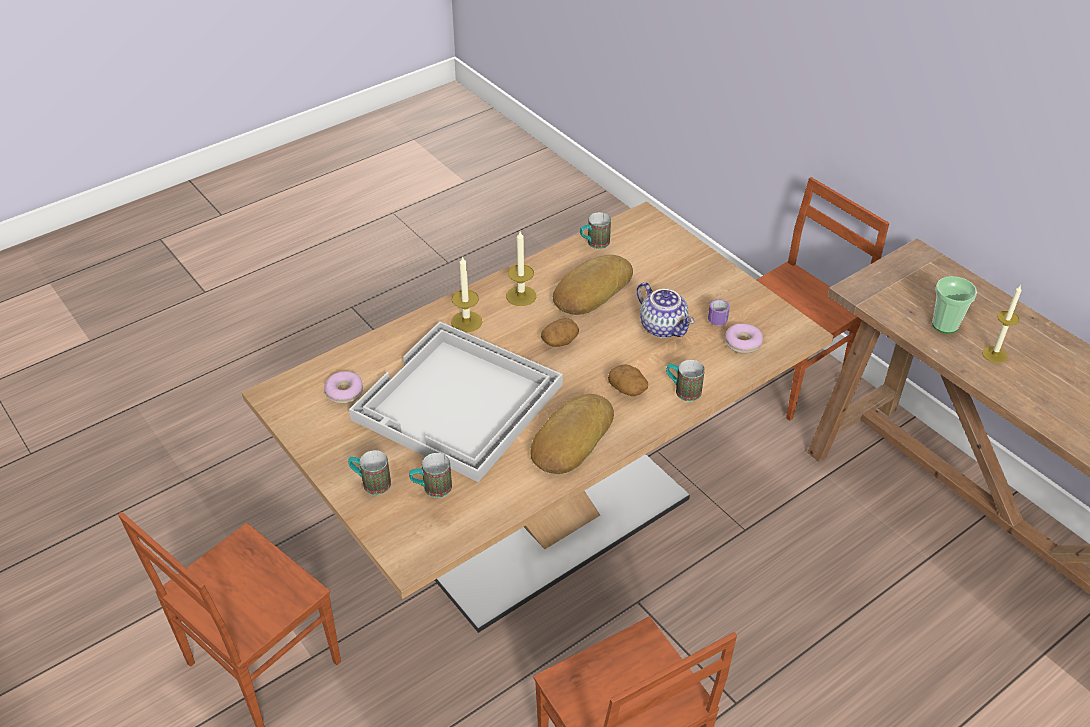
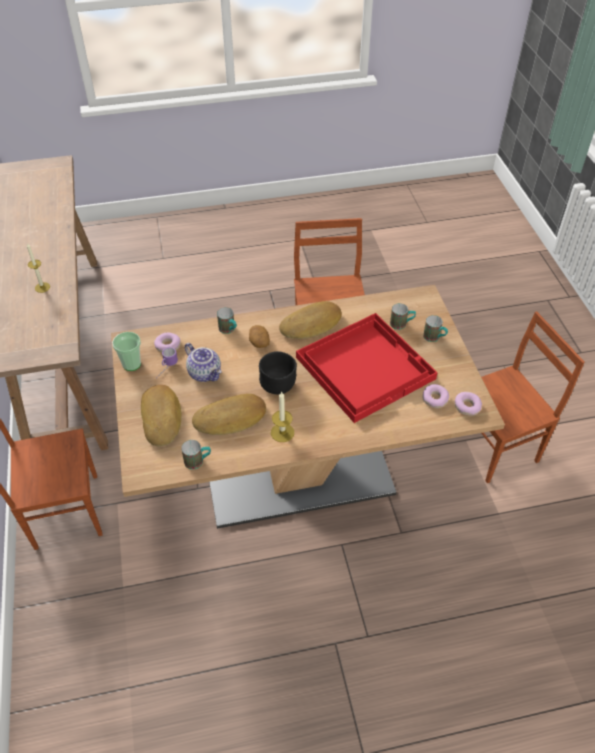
camera: 155 degrees left, 5 degrees up
(297, 396) = (467, 406): none -> donut
(458, 403) = (365, 367): white tray -> red tray
(466, 322) = (332, 424): candle -> none
(559, 341) = (278, 387): potato -> black bowl
(664, 327) = (205, 373): teapot -> teapot turned 150 degrees clockwise
(669, 267) = (162, 418): none -> bread
(945, 324) = (44, 312): cup -> cup (131, 364)

